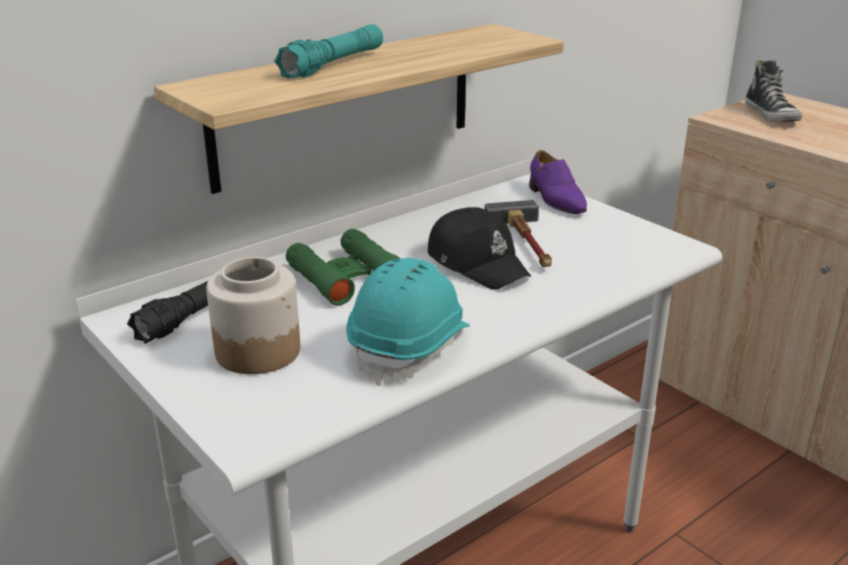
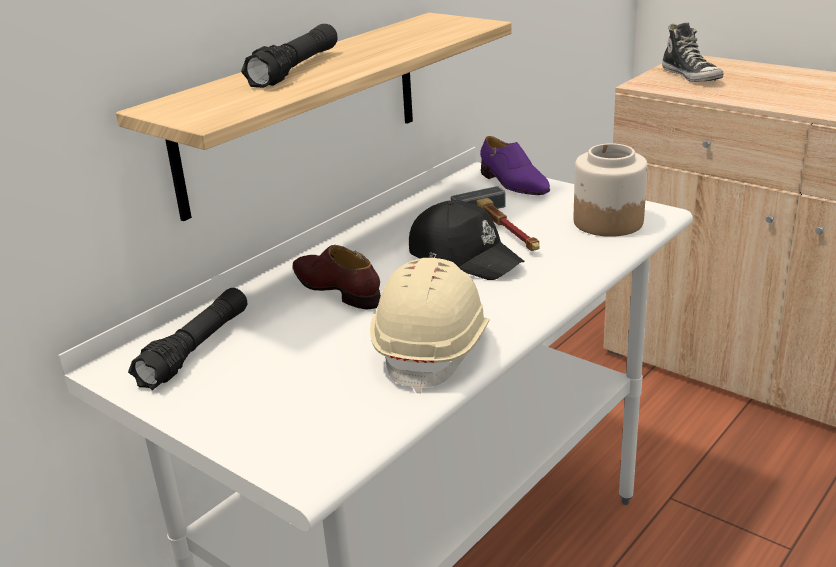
camera: 10 degrees left, 0 degrees up
(258, 351) = (277, 378): jar -> jar (607, 222)
(333, 64) = (295, 69): turquoise flashlight -> black flashlight
(347, 277) = (337, 289): green binoculars -> brown shoe
(410, 347) = (434, 350): turquoise hard hat -> beige hard hat

